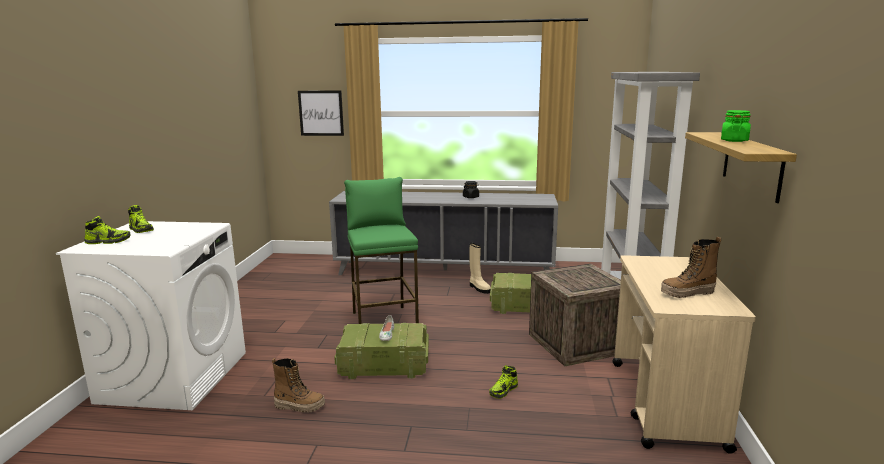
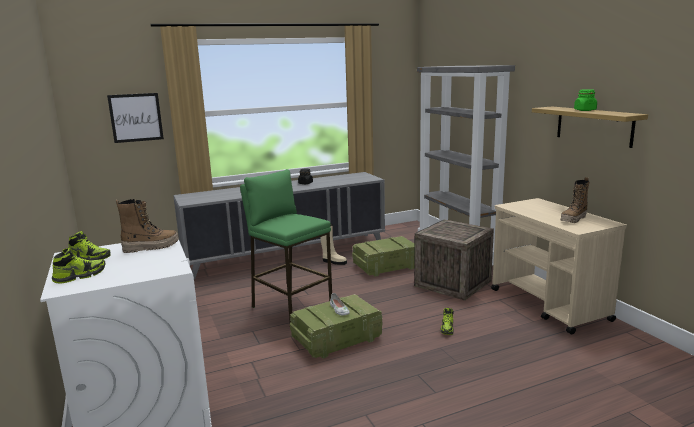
camera: 30 degrees left, 0 degrees up
(299, 406) = (310, 393): boot -> boot (151, 247)

